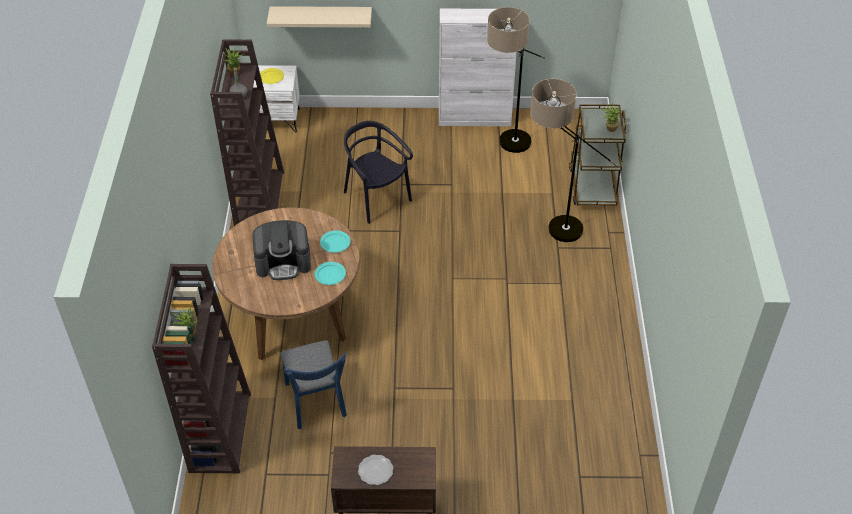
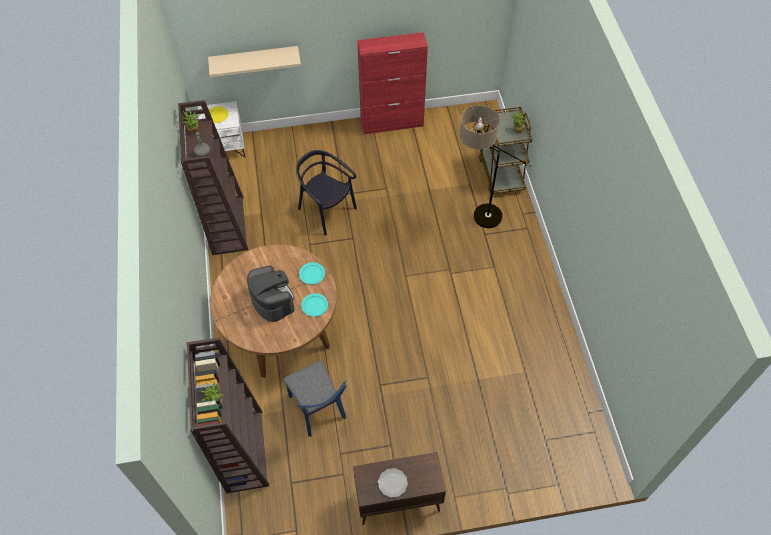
camera: 10 degrees left, 10 degrees up
(283, 262) = (272, 300): coffee machine -> coffee machine turned 105 degrees counterclockwise
(475, 118) = (392, 123): white cabinet -> red cabinet
(506, 148) = (424, 147): floor lamp -> none

